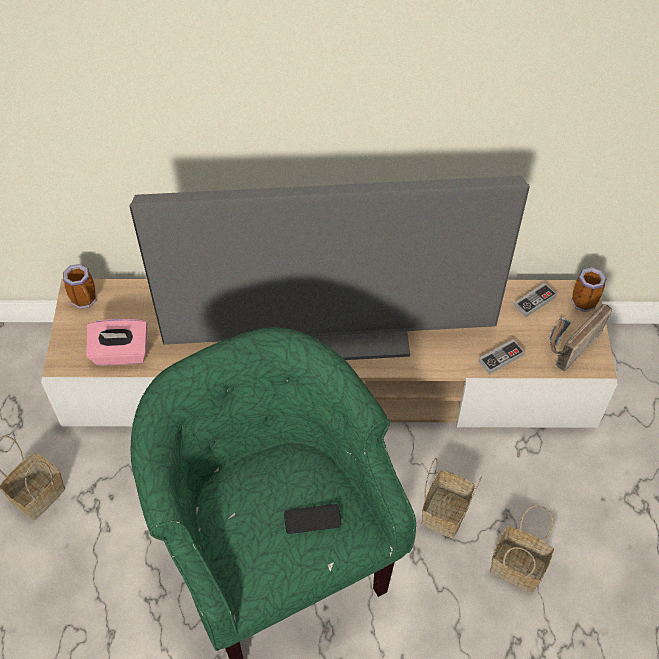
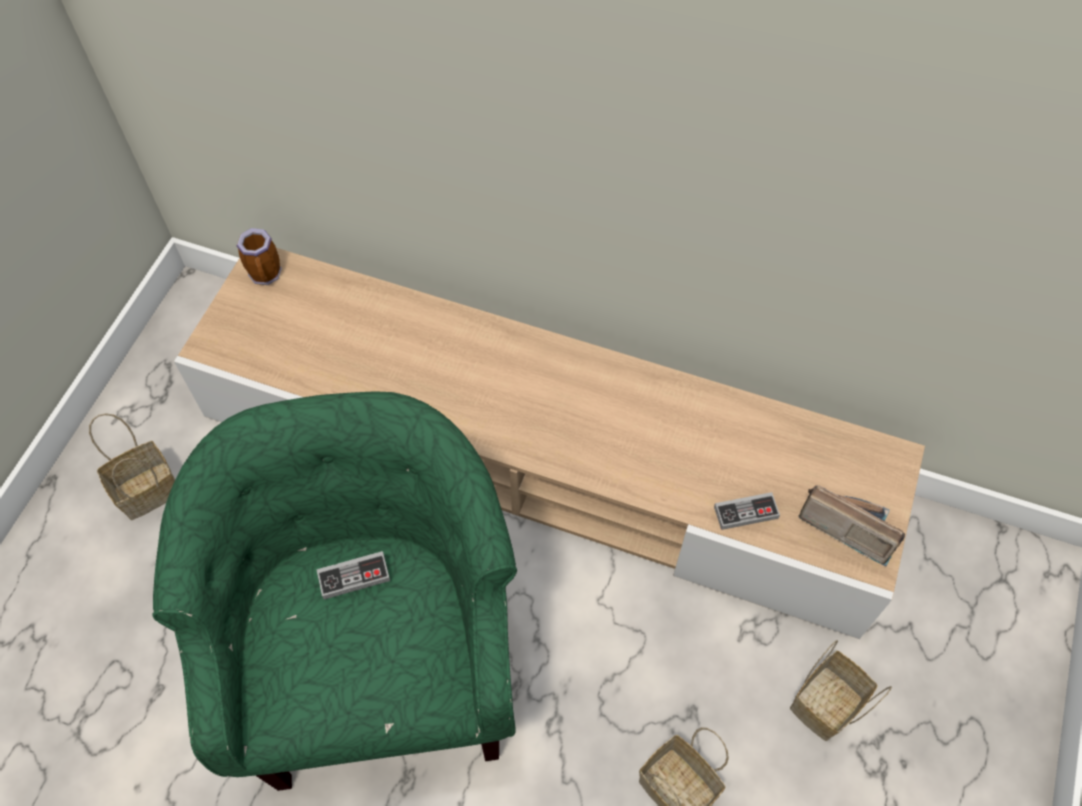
camera: 20 degrees right, 5 degrees up
(121, 354) = (278, 355): pink tissue box -> none
(312, 519) = (386, 658): phone -> none
(327, 328) = (539, 400): television -> none
(445, 514) = (613, 685): basket -> basket (825, 706)
(534, 301) = (824, 449): game controller -> game controller (354, 577)
(569, 345) = (846, 524): radio -> radio turned 60 degrees clockwise
(582, 299) = (891, 467): mug -> none

